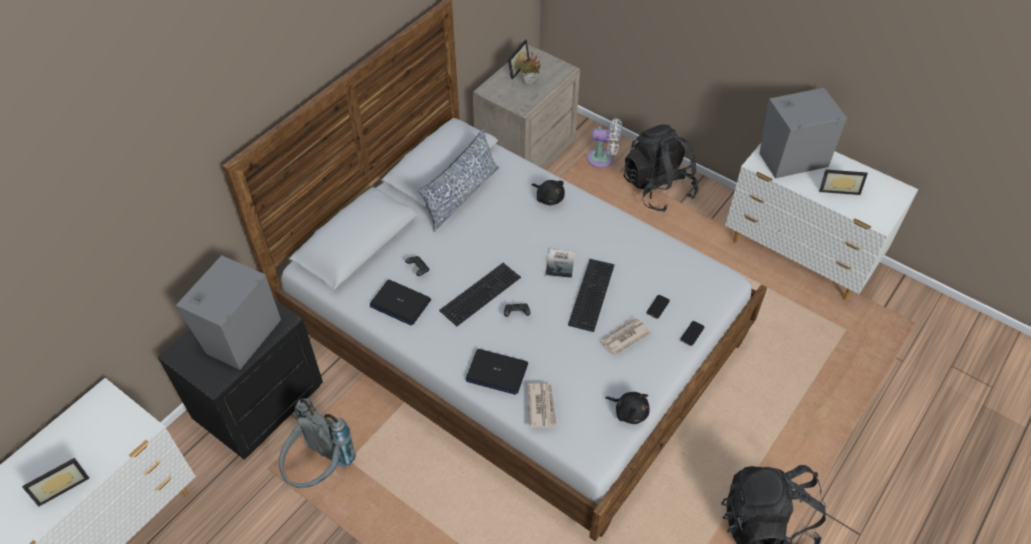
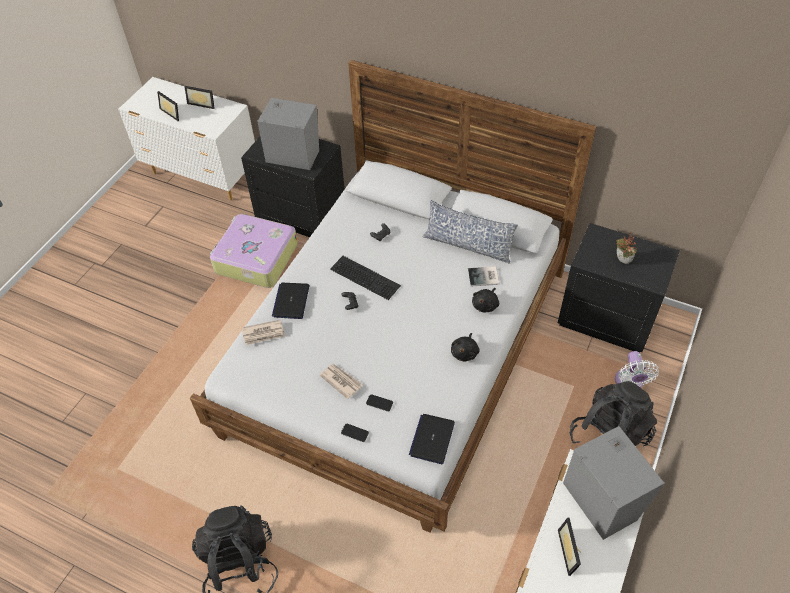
camera: 80 degrees right, 0 degrees up
(319, 469) = (255, 258): grey backpack -> suitcase
(400, 303) = (345, 232): laptop -> laptop (432, 439)
(515, 67) = (639, 246): picture frame -> picture frame (202, 103)
(524, 154) = (606, 318): beige nightstand -> black nightstand
(561, 263) = (411, 325): book -> book (484, 277)
(590, 293) = (382, 350): keyboard -> none
(629, 412) = (267, 394): black plush toy -> black plush toy (465, 352)

